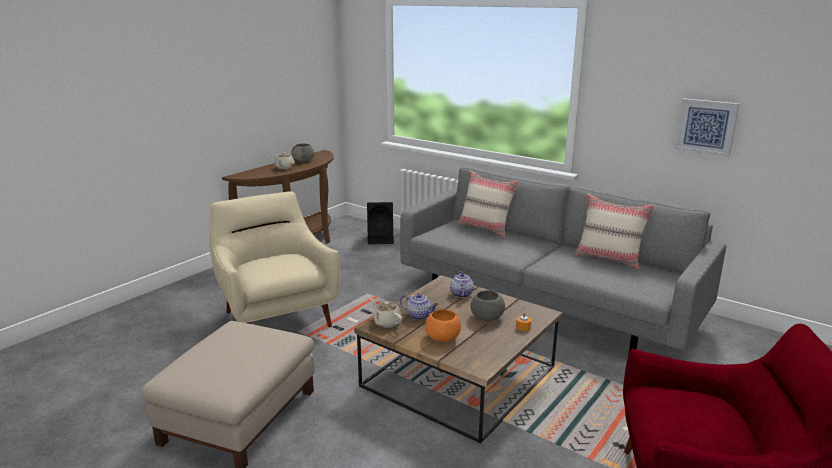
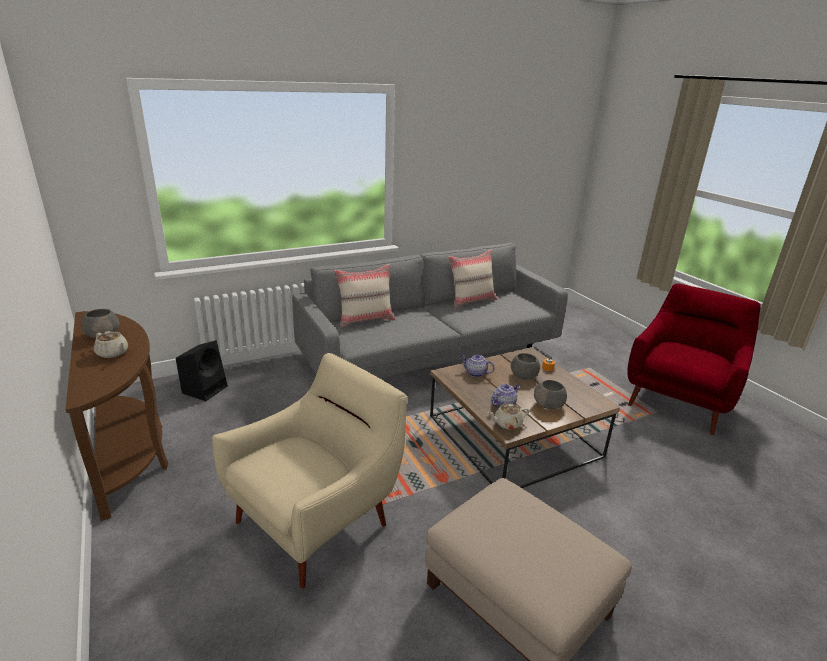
camera: 65 degrees left, 5 degrees up
(276, 317) = (318, 519): beige armchair -> beige armchair turned 135 degrees clockwise
(443, 338) = (549, 405): orange bowl -> grey bowl
(706, 126) = (484, 183): picture -> none

